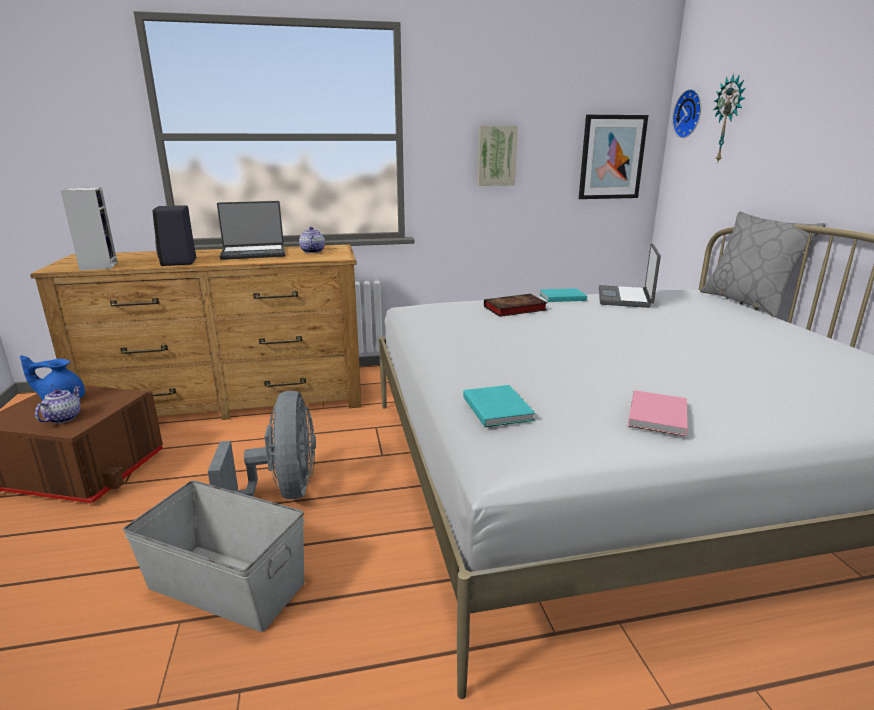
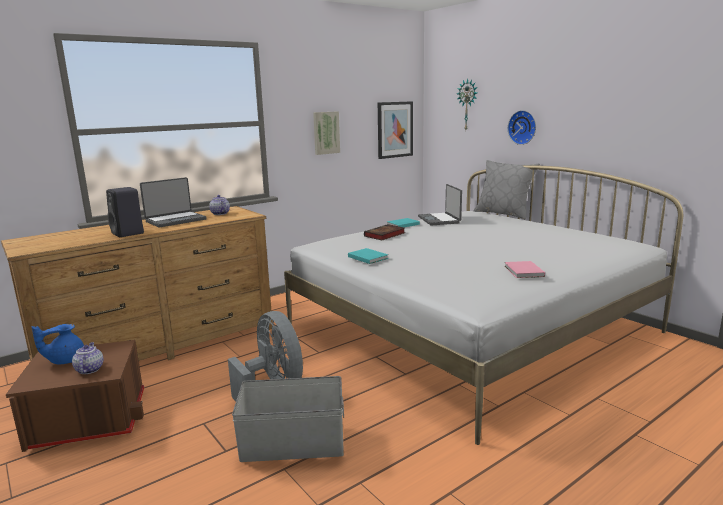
camera: 25 degrees left, 5 degrees down
(98, 266) = (59, 244): speaker -> none
(497, 407) = (447, 282): turquoise book -> turquoise book (367, 257)
(689, 114) = (439, 100): wall clock -> wall clock (523, 127)

